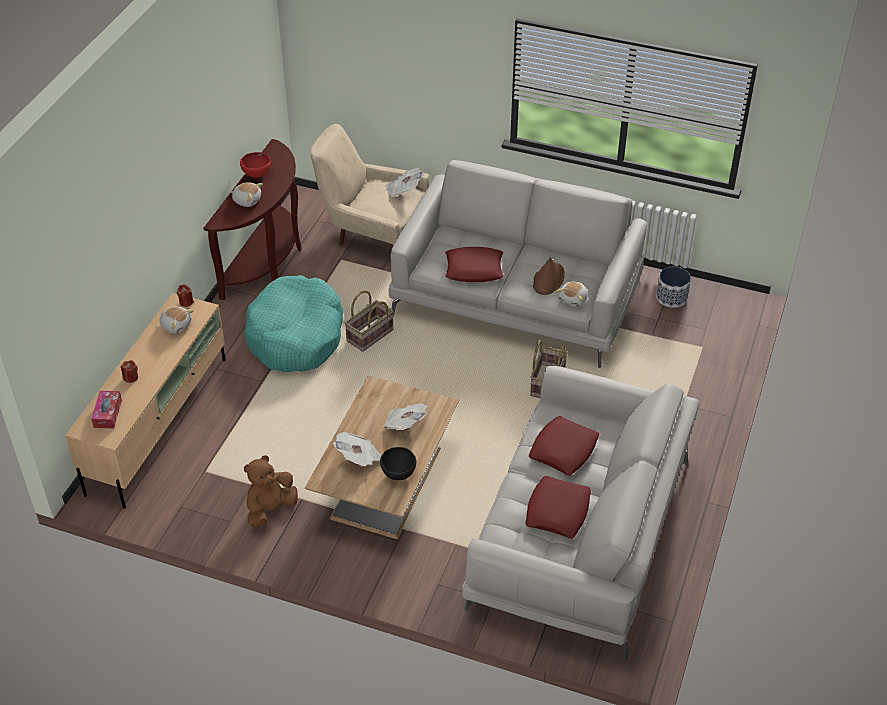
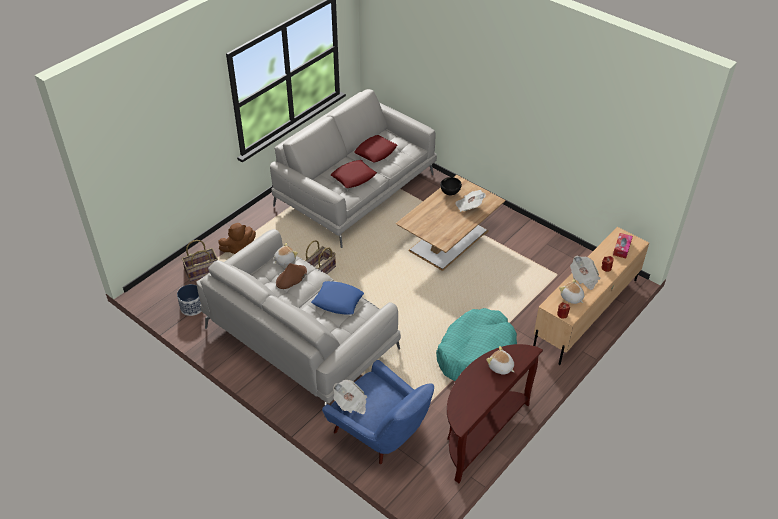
camera: 160 degrees left, 0 degrees up
(256, 175) = (486, 393): red bowl -> none
(270, 509) = (521, 244): brown plush toy -> brown plush toy (238, 249)
(370, 336) = (421, 338): basket -> basket (202, 271)
(372, 234) = (381, 435): beige armchair -> blue armchair
(404, 424) = (435, 217): newspaper -> newspaper (584, 278)
(474, 269) = (337, 301): red pillow -> blue pillow

